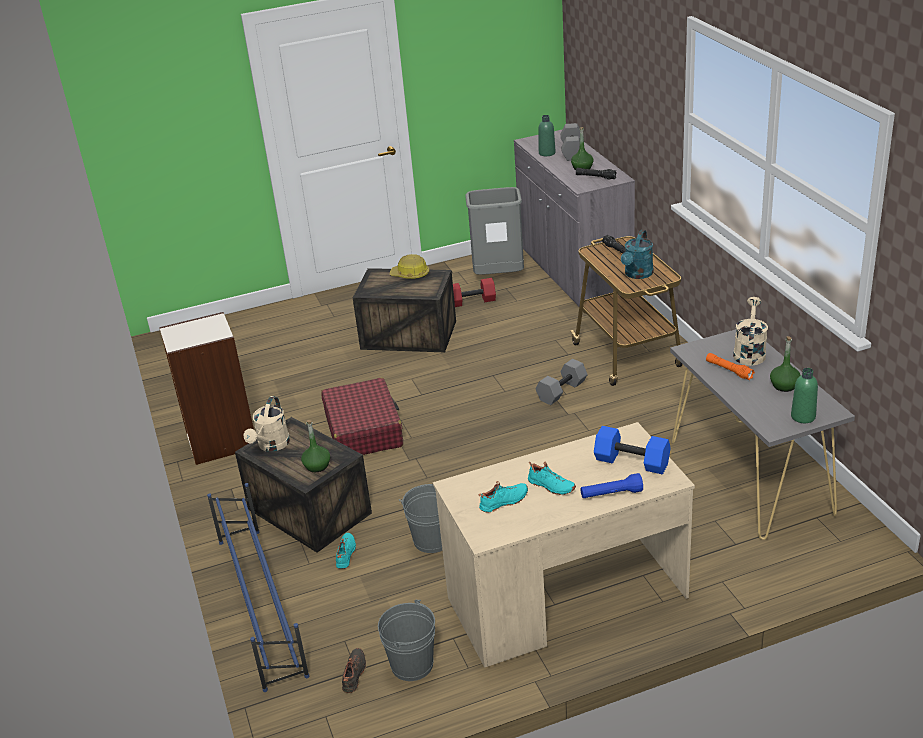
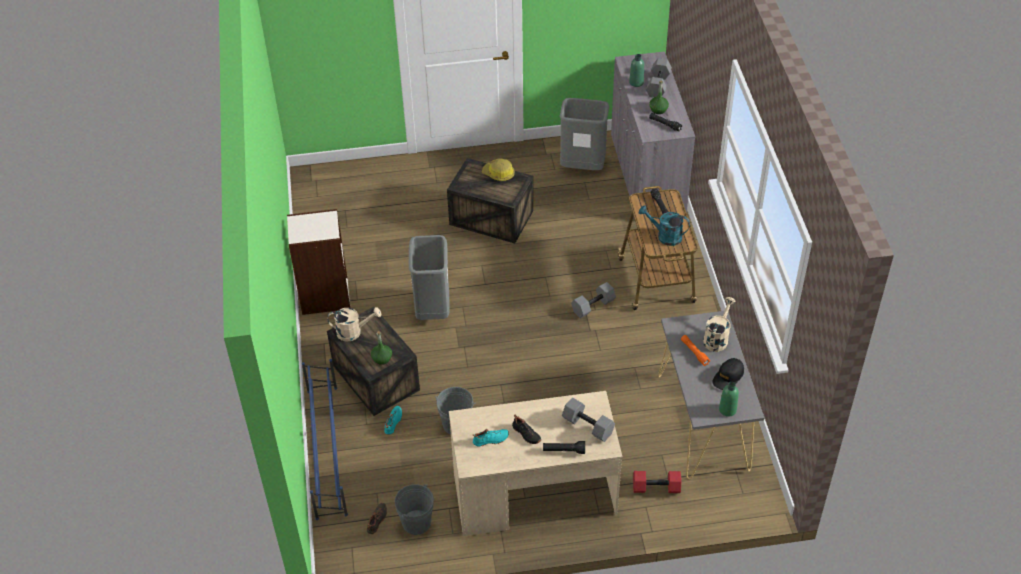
camera: 10 degrees right, 15 degrees up
(271, 446) = (353, 332): beige watering can -> beige watering can turned 120 degrees counterclockwise
(364, 430) = (432, 310): red suitcase -> grey trash can
(472, 301) = (552, 191): red dumbbell -> red dumbbell (656, 487)
(551, 487) = (526, 434): turquoise shoe -> black shoe
(611, 494) = (563, 451): blue flashlight -> black flashlight
(630, 462) = (587, 426): blue dumbbell -> grey dumbbell
(637, 275) = (665, 236): turquoise watering can -> turquoise watering can turned 75 degrees clockwise
(784, 385) = (728, 377): green bottle -> black cap

